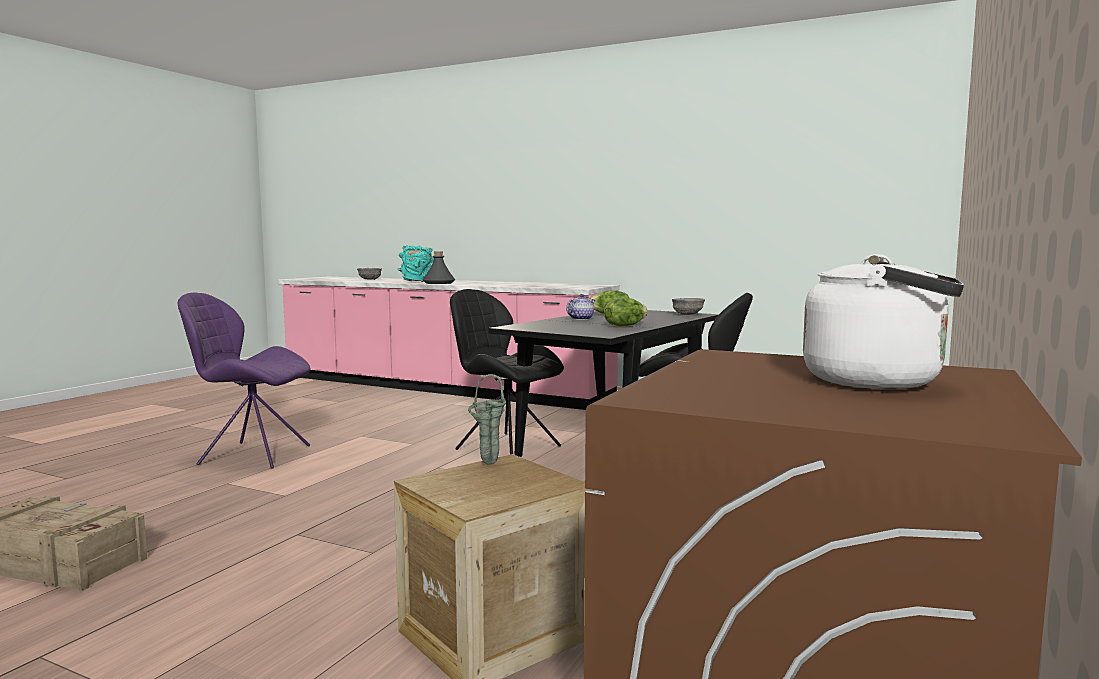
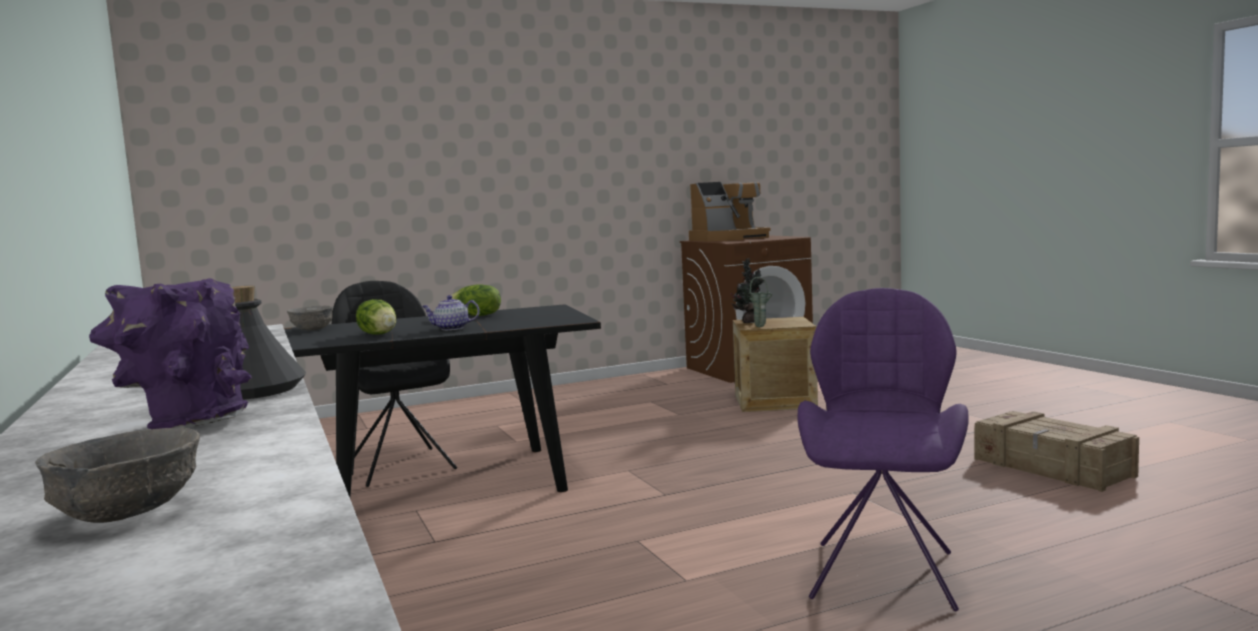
camera: 140 degrees left, 0 degrees up
(251, 455) = (884, 572): purple chair -> purple chair turned 120 degrees counterclockwise
(417, 281) = (186, 426): turquoise vase -> purple vase
(505, 447) = (546, 506): black chair -> none
(538, 477) = (749, 322): none -> potted plant
(880, 382) = (729, 239): white kettle -> coffee machine

